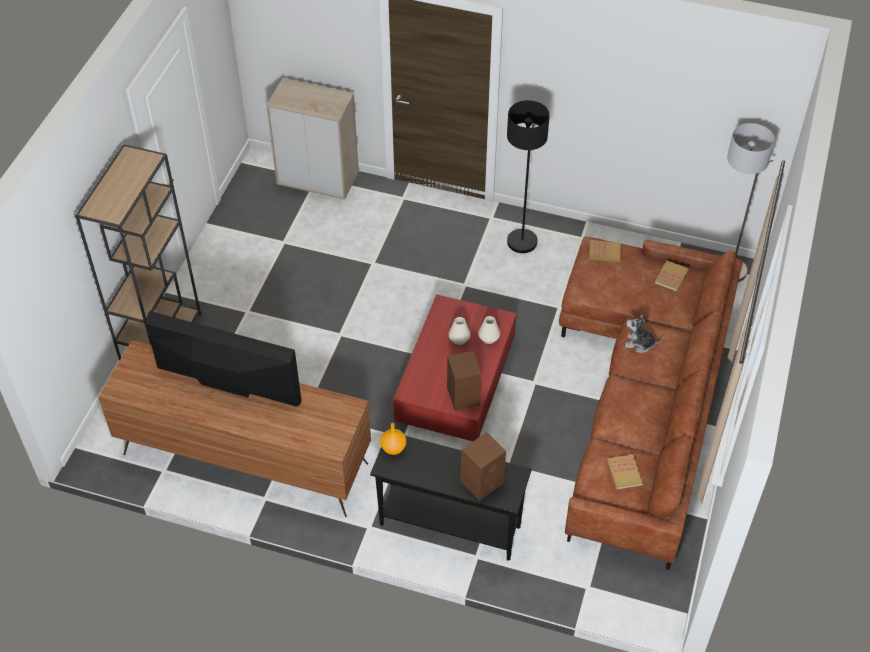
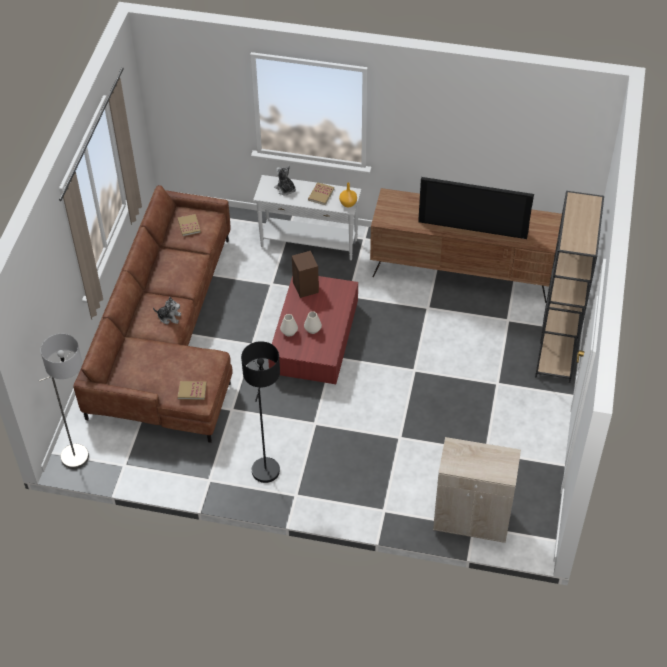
camera: 175 degrees right, 0 degrees up
(448, 526) = (309, 243): black console table -> white console table
(482, 481) = (285, 189): brown speaker -> plush toy
(671, 277) = (136, 373): book -> book (321, 194)

